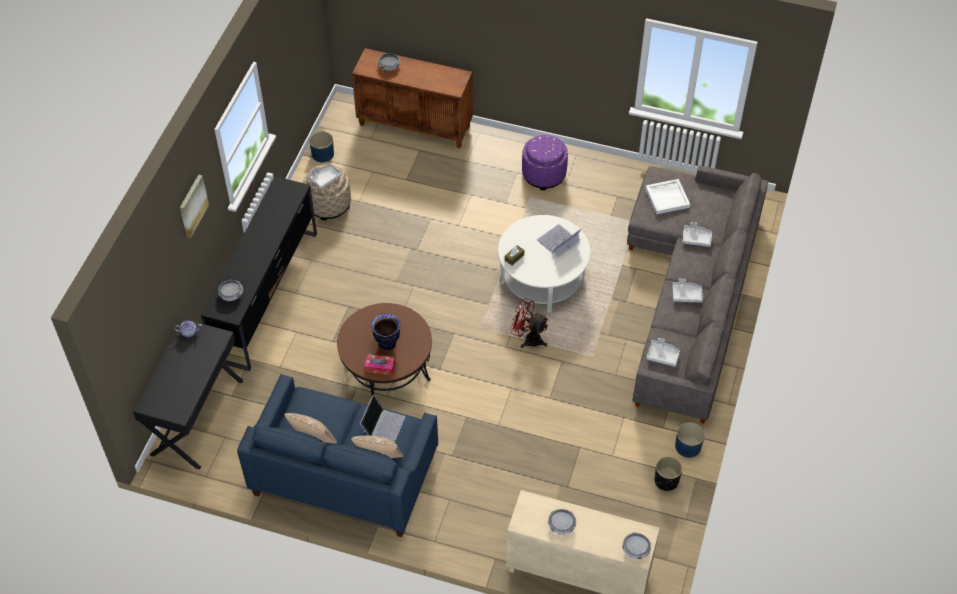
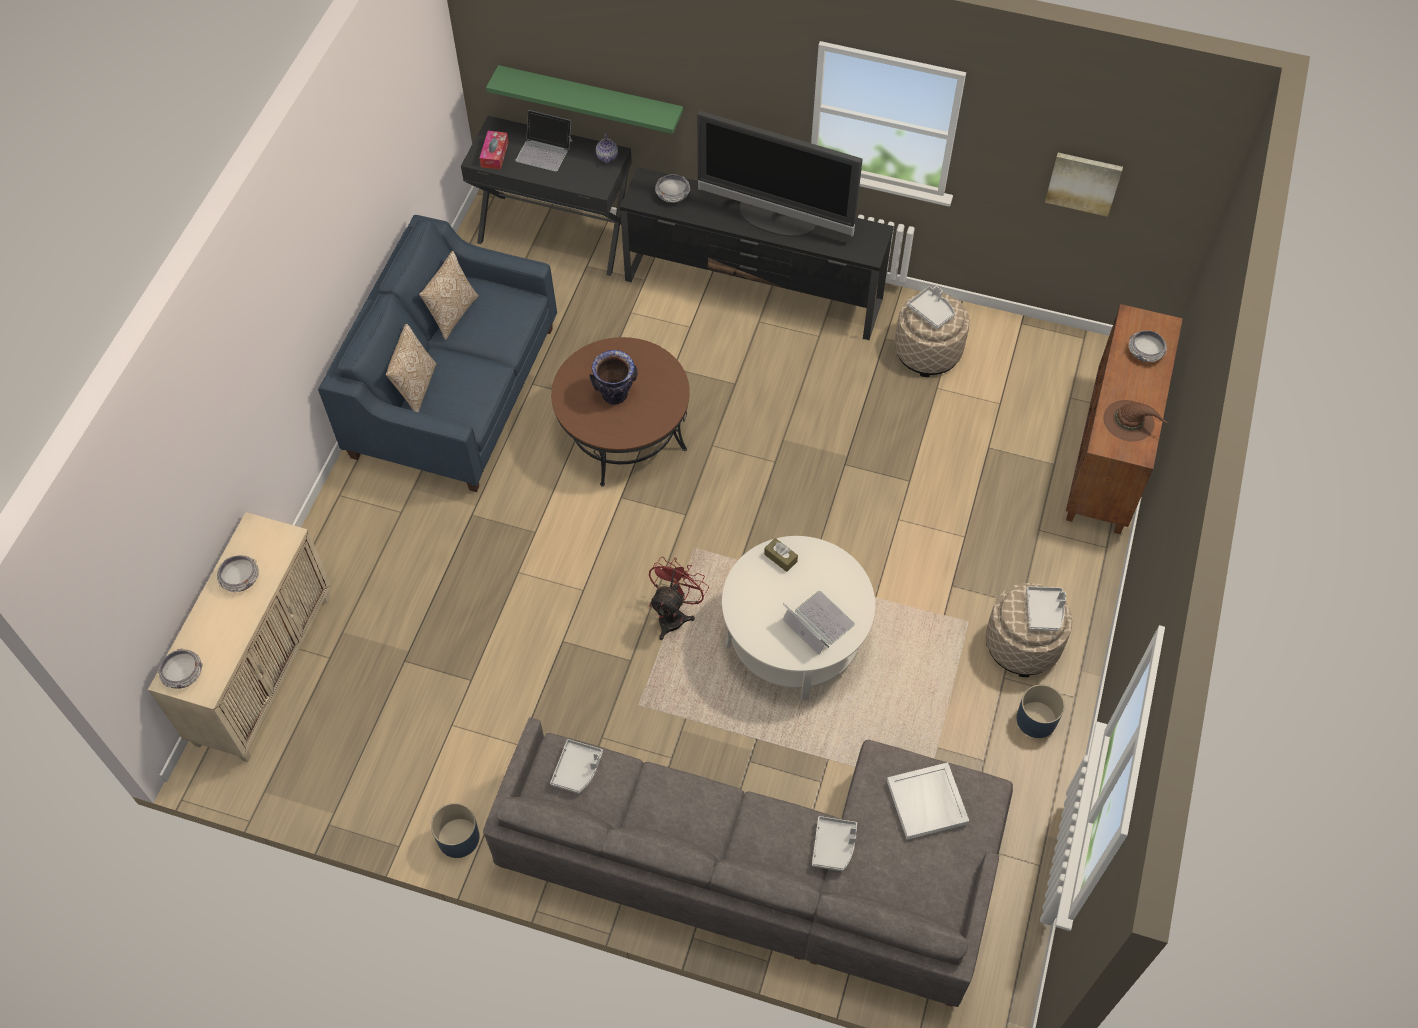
camera: 90 degrees right, 5 degrees up
(161, 318) = (590, 98): none -> green shelf
(192, 205) = (717, 63): picture -> picture (1083, 182)
(261, 236) = (776, 219): none -> television
(323, 154) = (1028, 339): blue planter -> blue planter (1036, 719)
(380, 367) = (574, 387): tissue box -> tissue box (494, 154)
(383, 425) = (469, 389): laptop -> laptop (545, 150)
(439, 77) = (1129, 421): none -> brown hat
(544, 174) = (1022, 644): purple ottoman -> beige ottoman
(666, 481) = (399, 800): black planter -> none
(686, 295) = (704, 818): grey tray -> grey tray (1044, 612)

